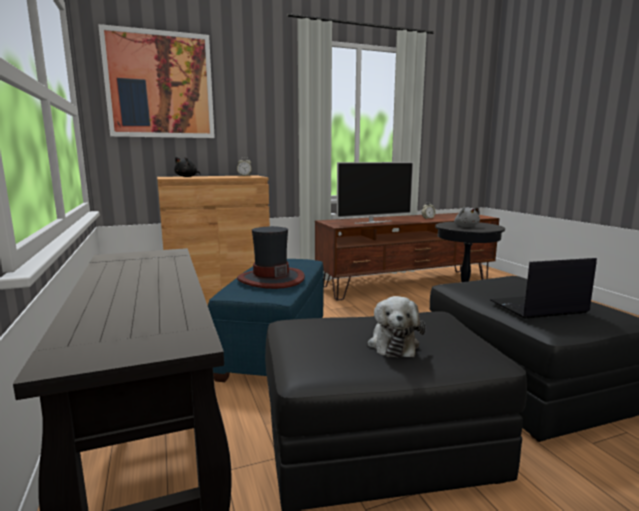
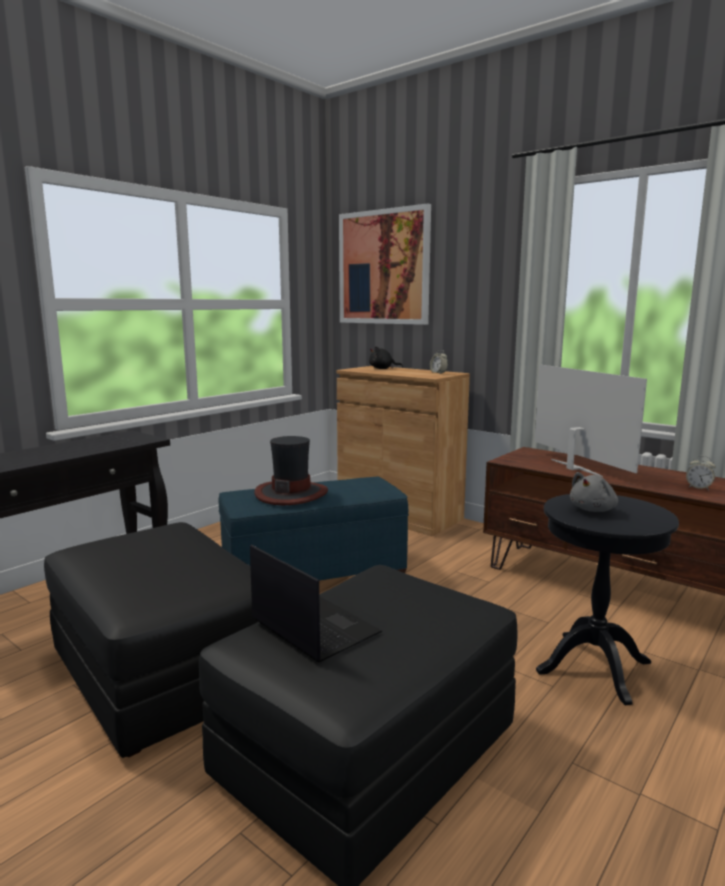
camera: 60 degrees right, 0 degrees up
(373, 222) = (574, 468): television -> television turned 150 degrees counterclockwise
(393, 344) = (136, 567): plush toy -> none

